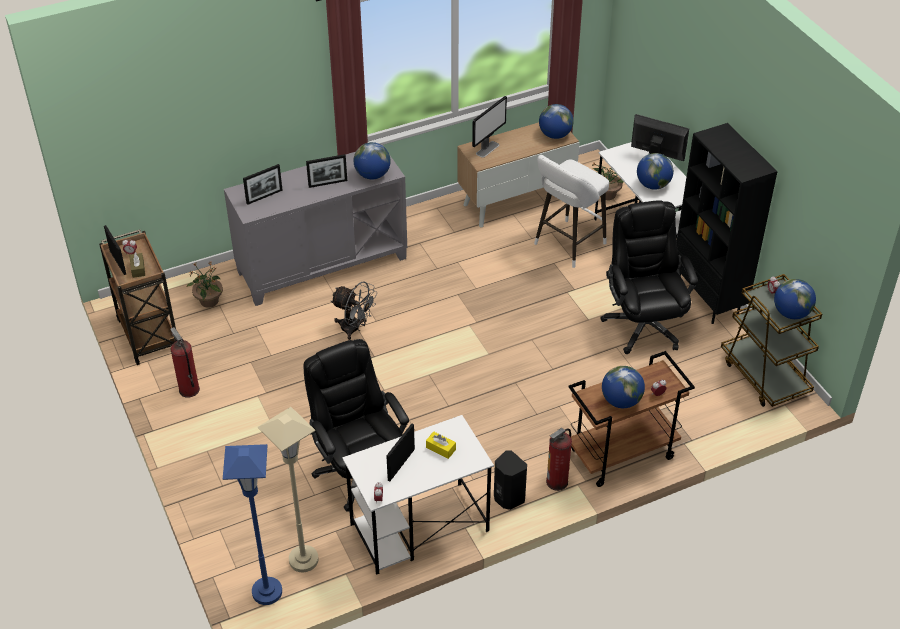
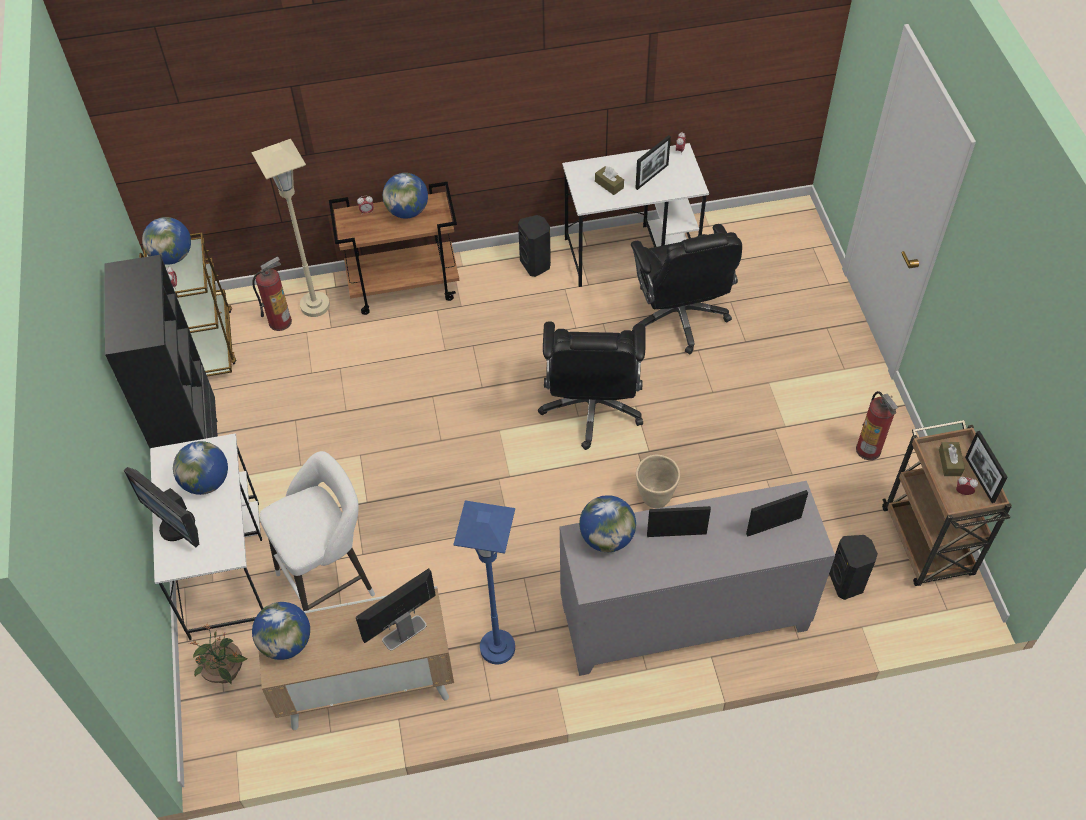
camera: 165 degrees left, 10 degrees up
(209, 301) = (847, 582): potted plant -> black speaker
(267, 592) = (783, 222): blue floor lamp -> blue floor lamp (497, 648)
(303, 560) = (747, 243): beige floor lamp -> beige floor lamp (315, 305)
(355, 329) = (655, 498): grey fan -> beige planter
(440, 448) = (609, 184): yellow tissue box -> brown tissue box
(557, 482) = (481, 271): fire extinguisher -> fire extinguisher (280, 321)
(643, 324) = (298, 434): black office chair -> black office chair (592, 408)

